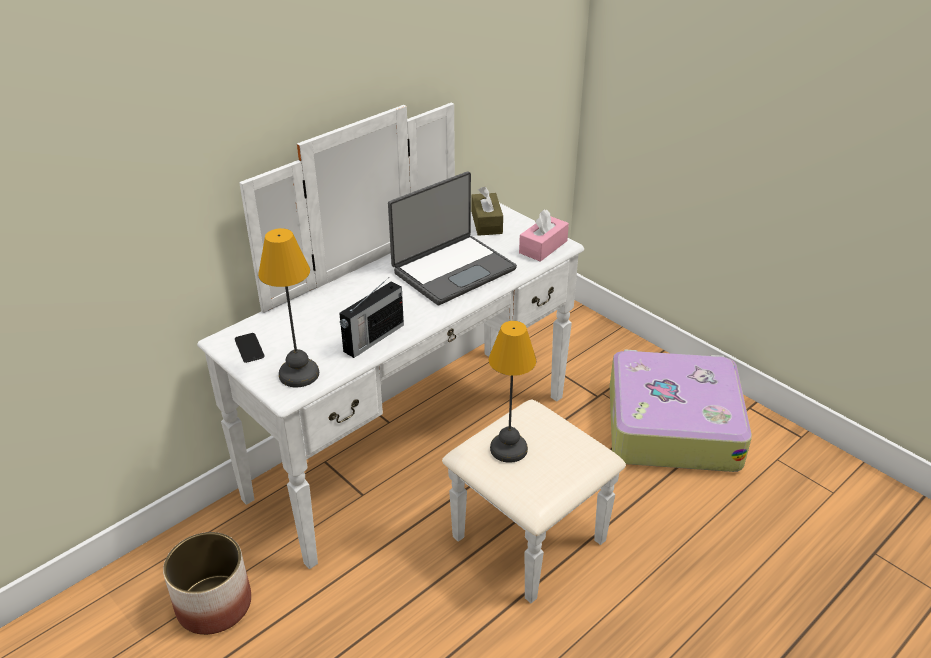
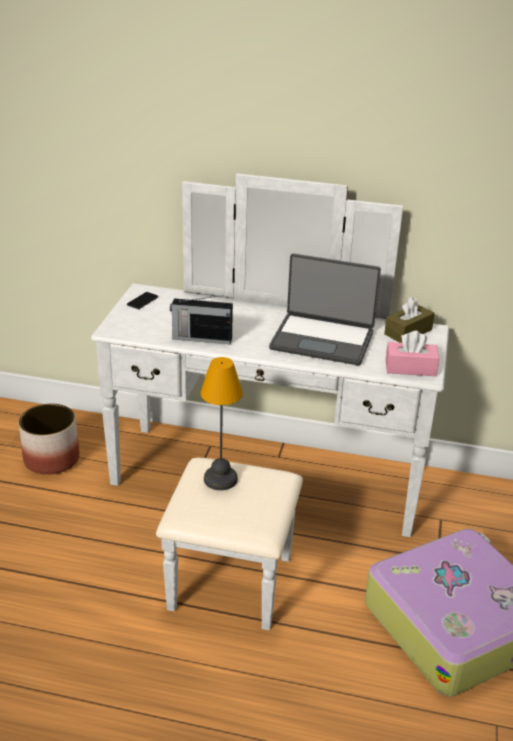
camera: 55 degrees right, 5 degrees down
(299, 373) = (135, 326): table lamp -> none

